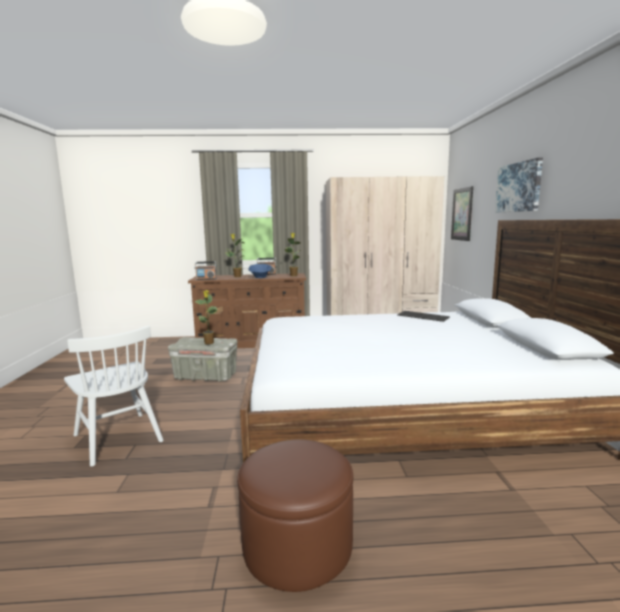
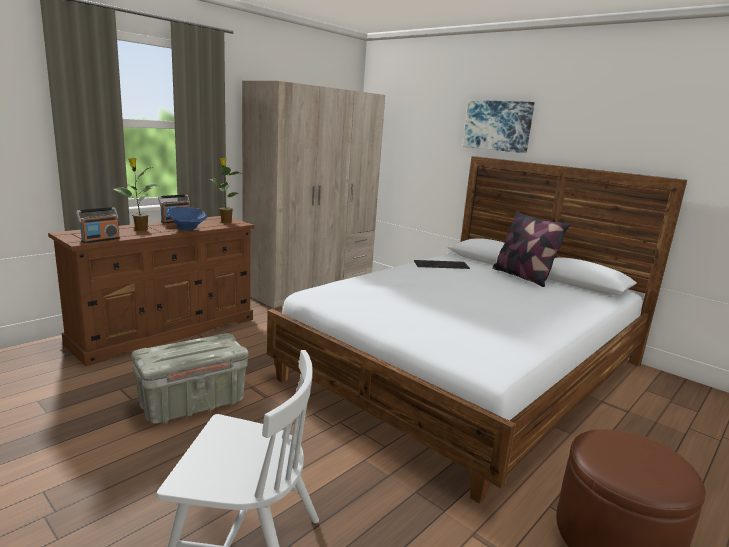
camera: 45 degrees left, 5 degrees up
(209, 343) = (208, 350): potted plant -> none
(462, 214) = (396, 140): picture -> none
(485, 333) = (522, 276): none -> pillow

